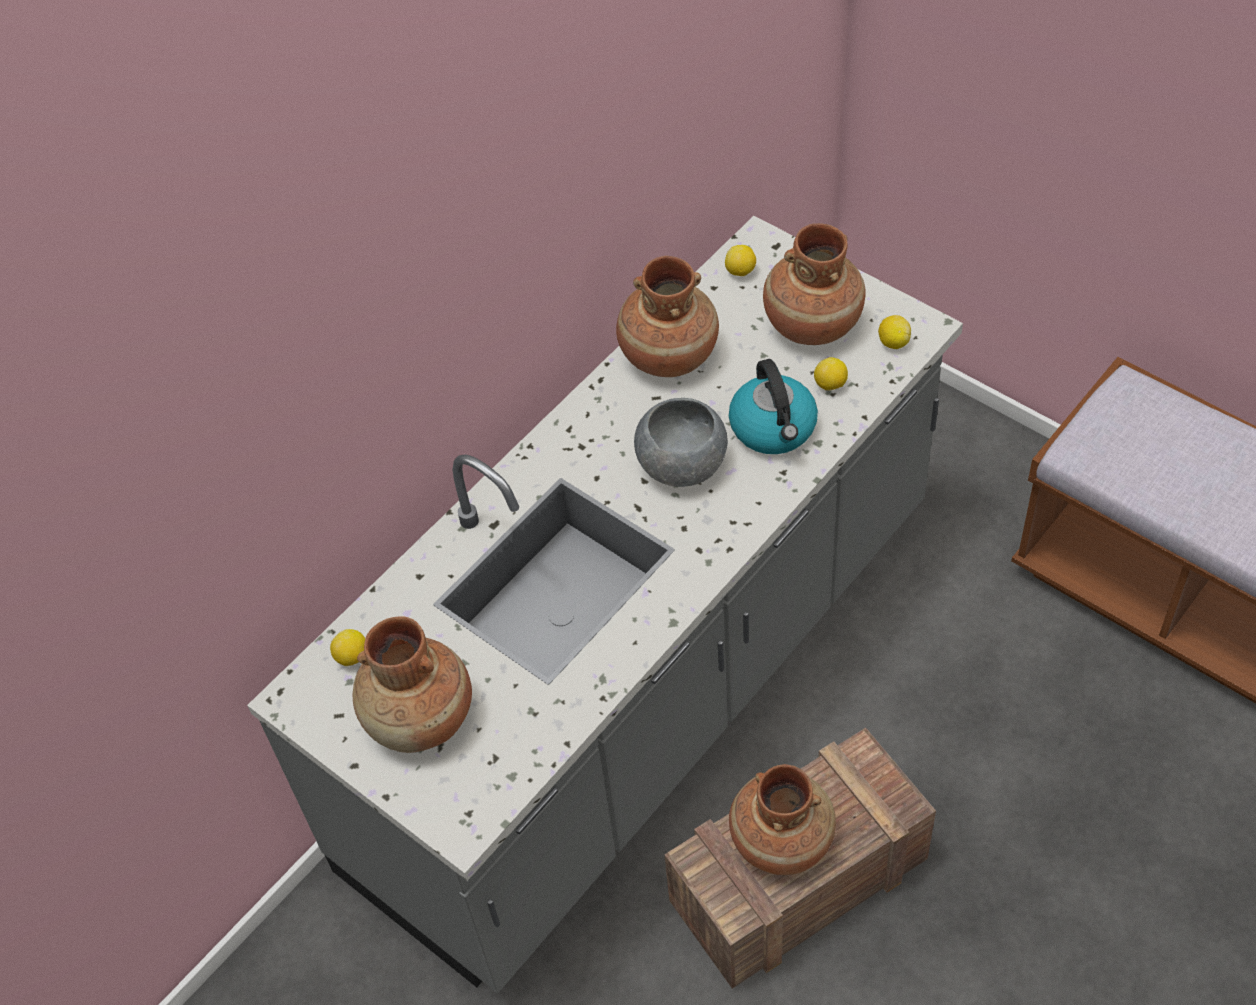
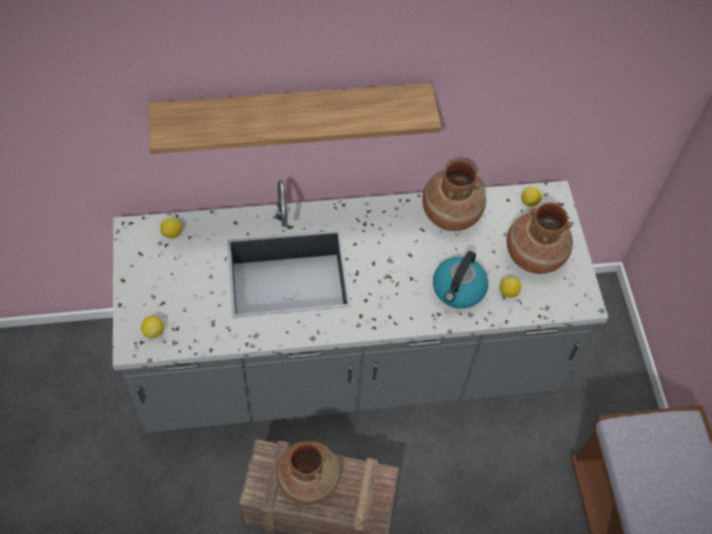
camera: 35 degrees right, 5 degrees up
(420, 719) = (168, 284): brown vase -> none
(424, 345) = (292, 115): none -> shelf
(682, 464) = (398, 270): grey bowl -> none
(893, 342) = (562, 298): lemon -> lemon (153, 331)

